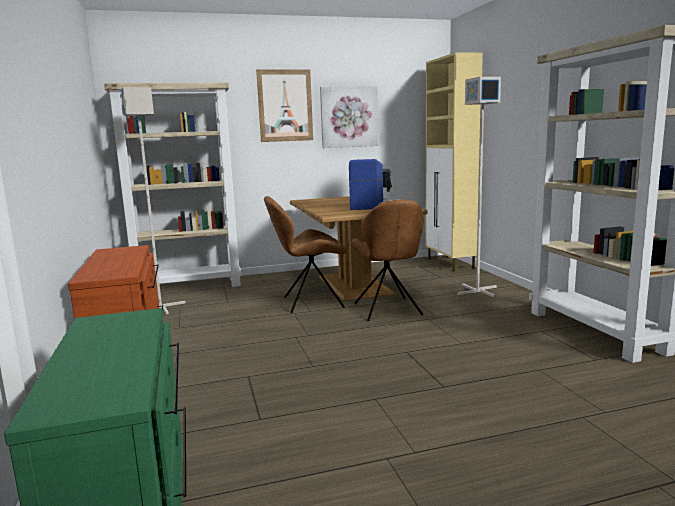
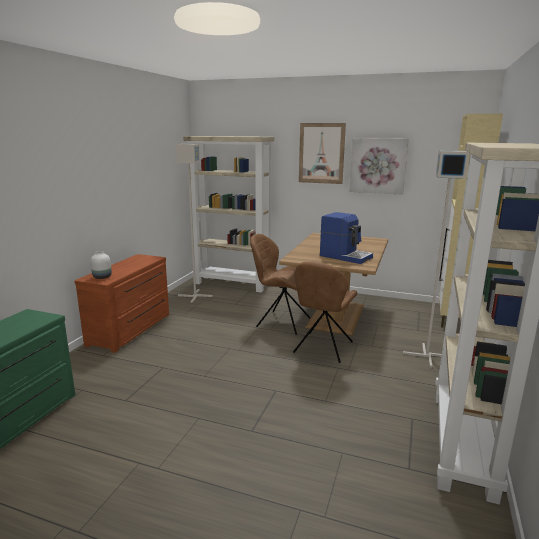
camera: 35 degrees right, 5 degrees up
(107, 272) = (102, 277): none -> white vase

